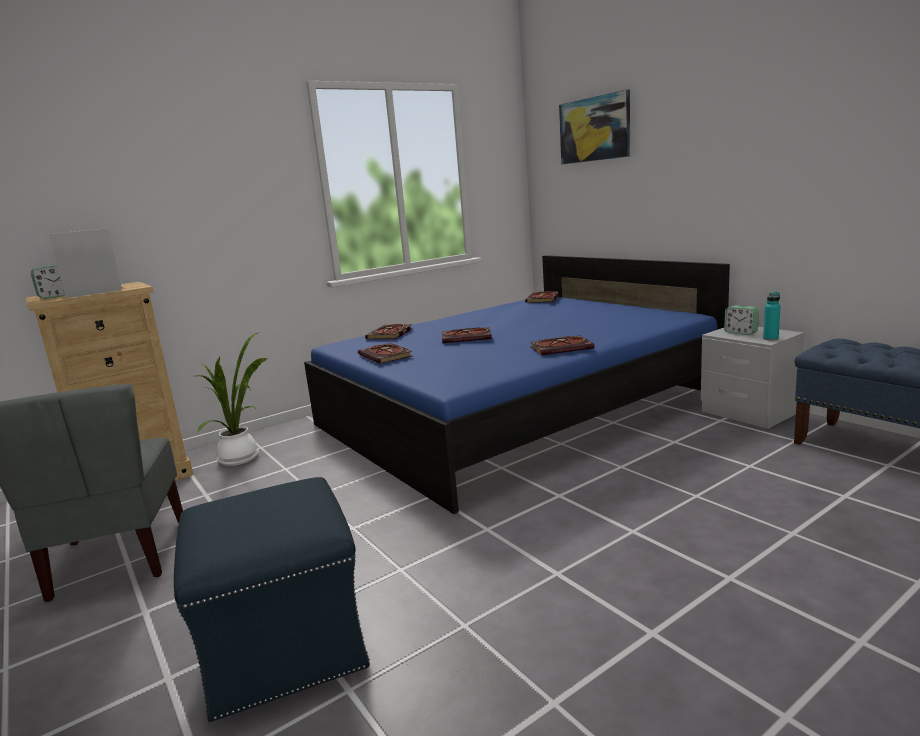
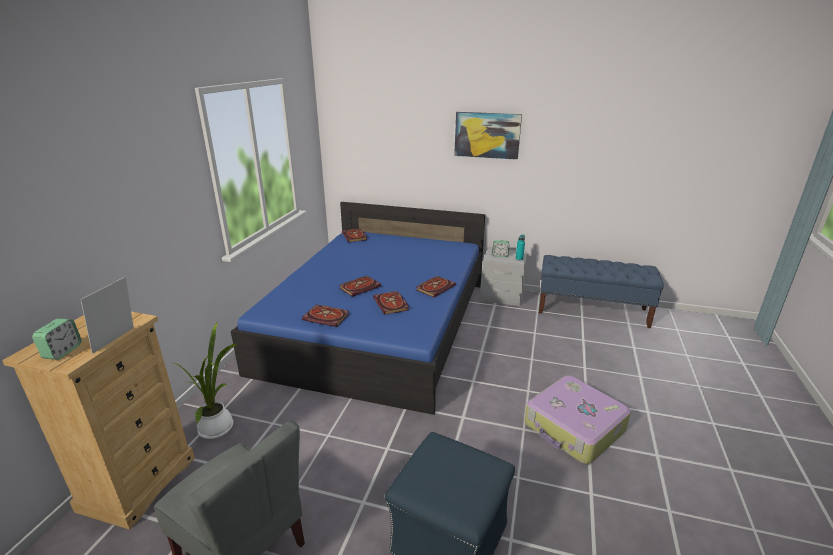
camera: 40 degrees left, 10 degrees up
(390, 334) = (291, 292): book -> book (392, 304)
(594, 129) = (385, 119): picture -> picture (487, 135)
(650, 604) = (574, 428): none -> suitcase

